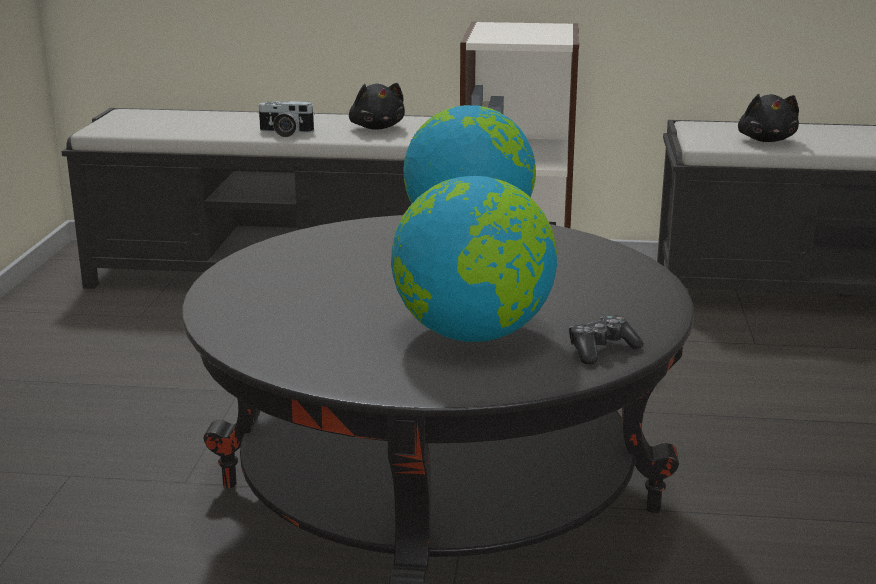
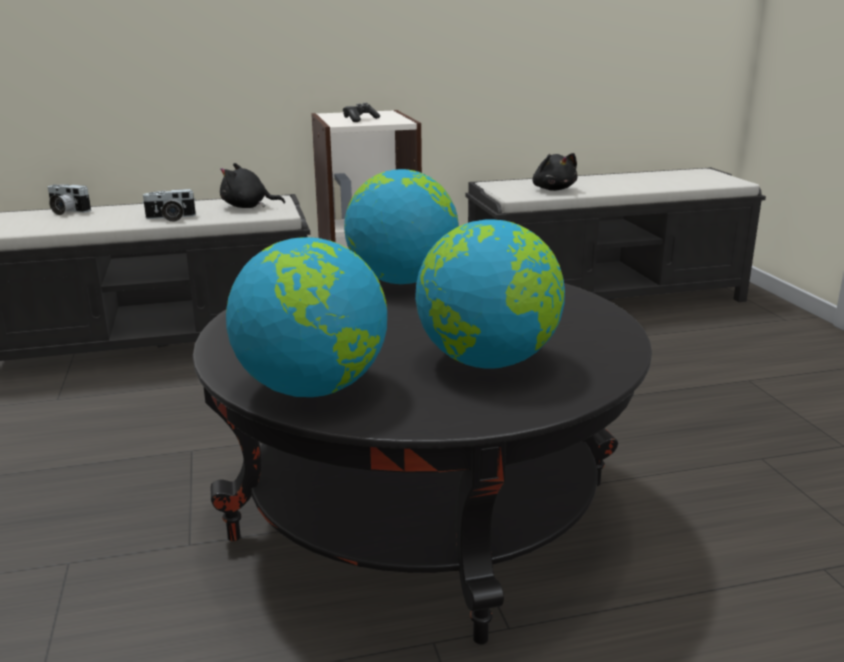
camera: 20 degrees left, 0 degrees up
(188, 114) = (66, 211): none -> camera
(273, 333) = (313, 389): none -> globe
(377, 127) = (248, 207): black plush toy -> black plush toy turned 135 degrees clockwise
(601, 350) = (601, 358): game controller -> game controller (360, 119)

